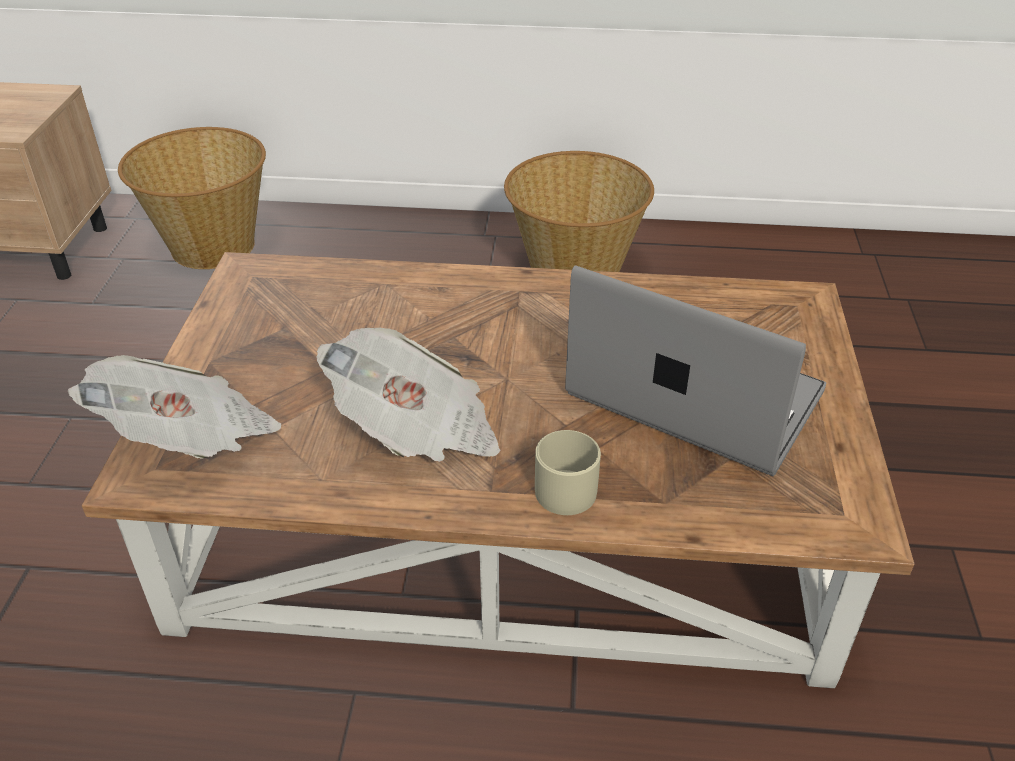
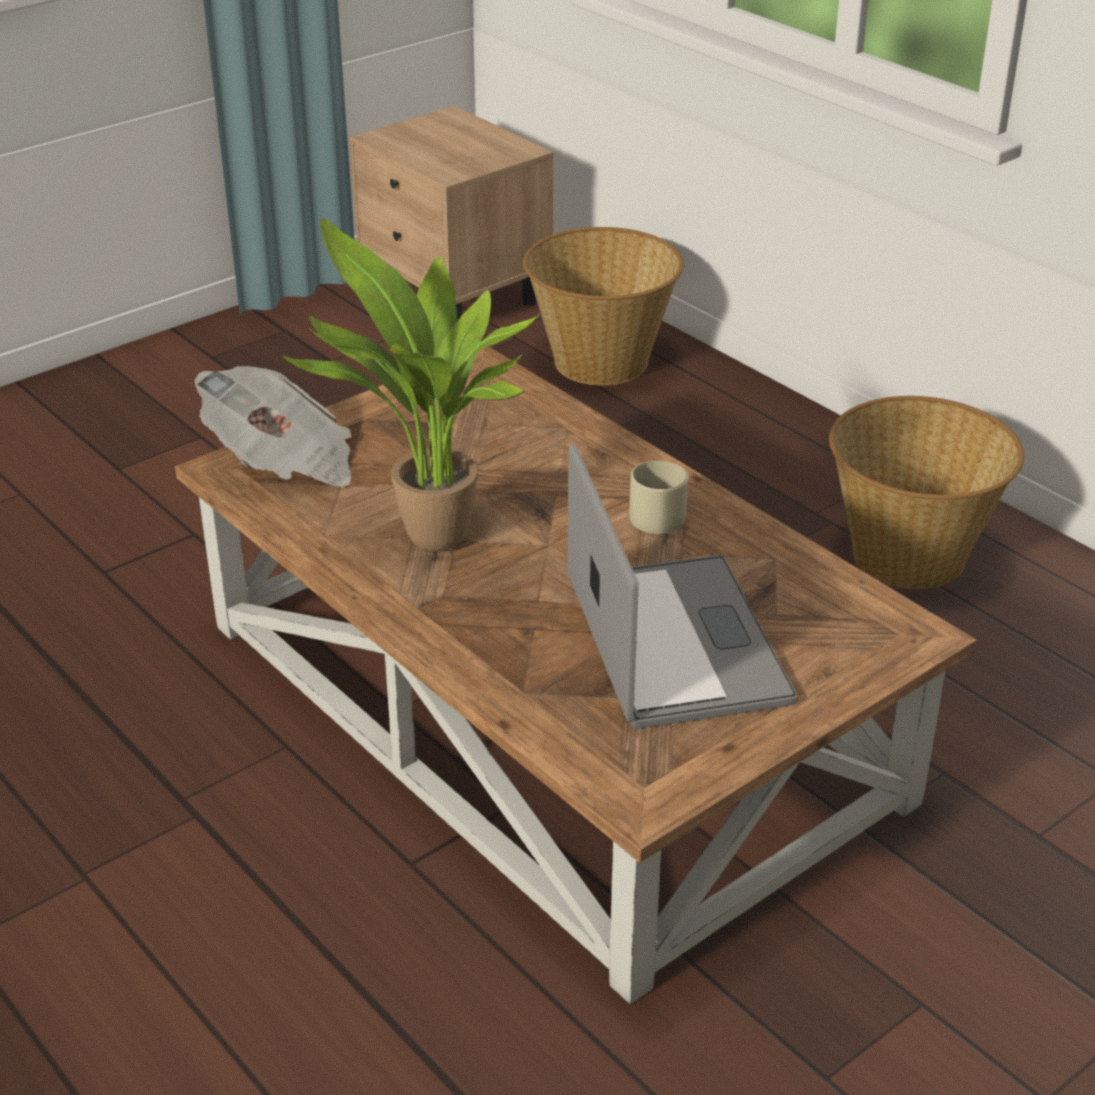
camera: 45 degrees right, 5 degrees down
(417, 431) = (428, 542): newspaper -> potted plant
(565, 485) = (471, 636): beige mug -> beige mug (662, 514)

